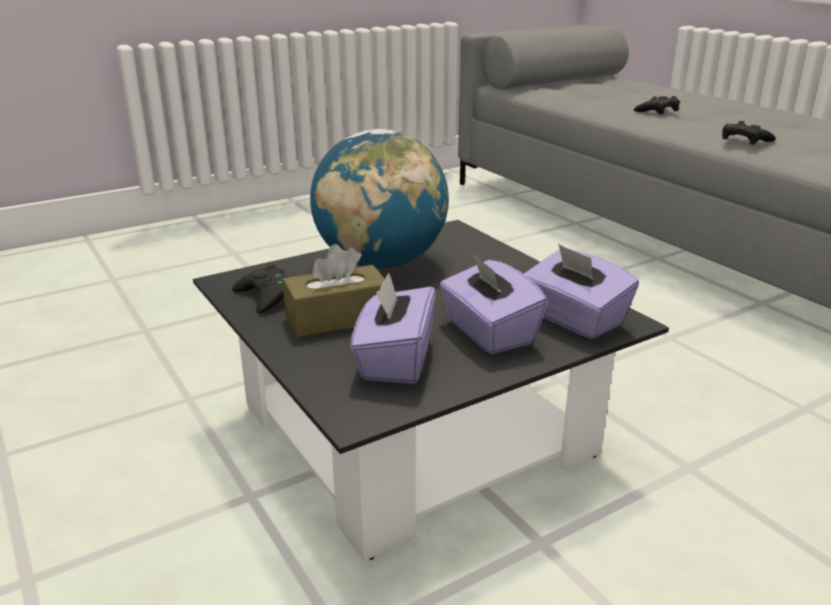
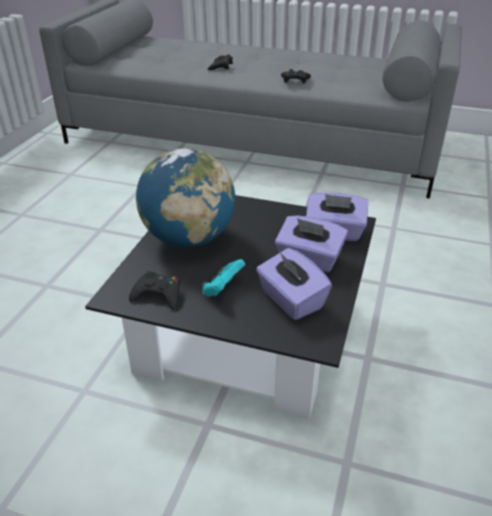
camera: 40 degrees left, 10 degrees up
(337, 318) = (222, 289): brown tissue box -> turquoise game controller

